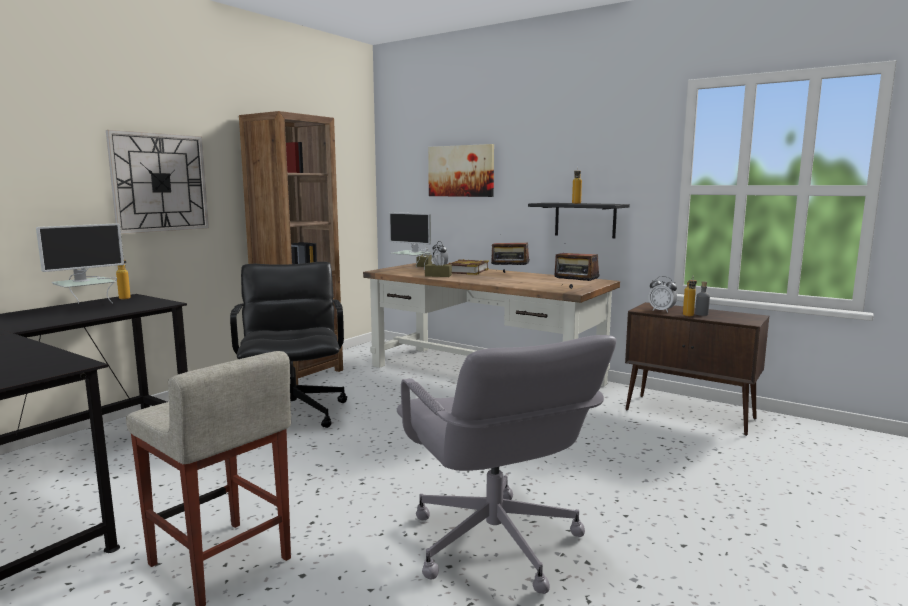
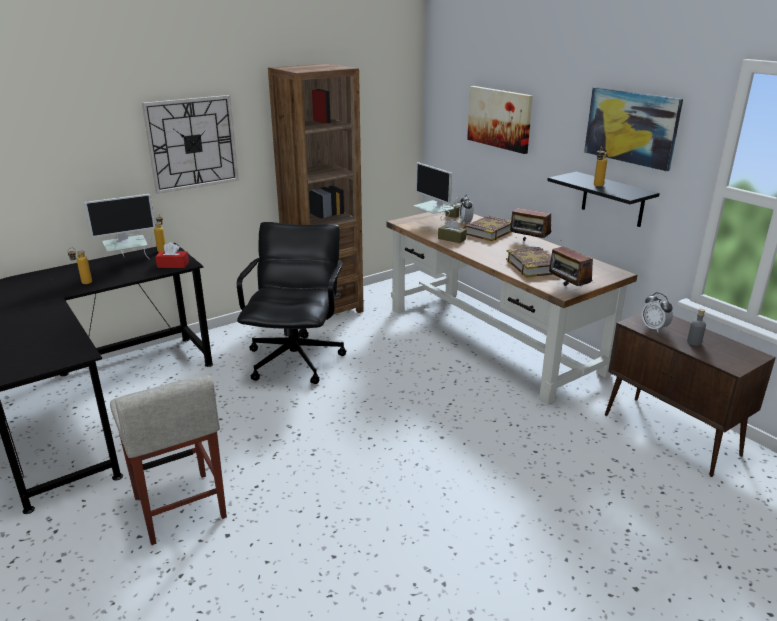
camera: 20 degrees right, 15 degrees up
(148, 305) = (173, 265): none -> red tissue box
(494, 544) = (380, 544): grey office chair -> none
(530, 282) = (533, 266): none -> book
(595, 153) = (631, 127): none -> picture
(689, 316) = (675, 344): bottle -> bottle (83, 284)

